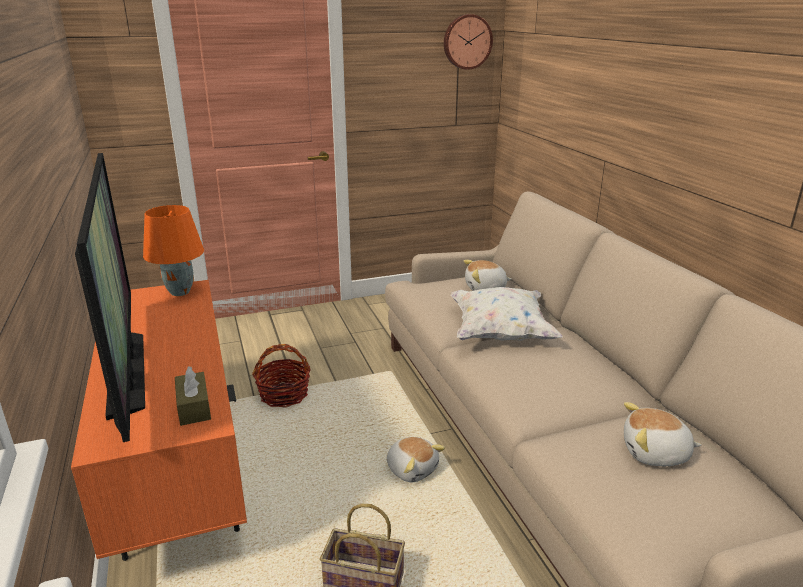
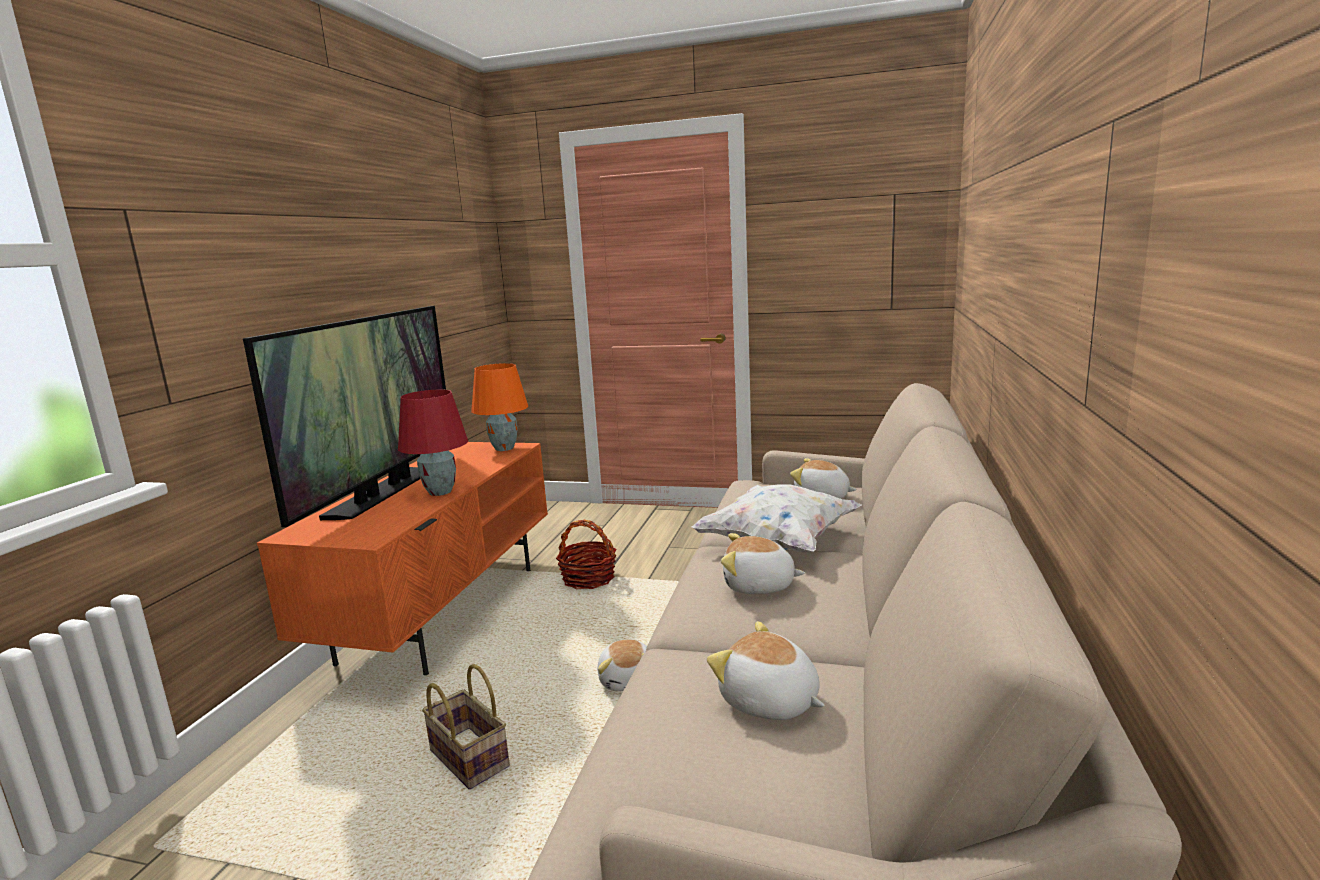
camera: 35 degrees right, 10 degrees down
(193, 355) = (439, 492): none -> red table lamp
(194, 407) = (381, 525): brown tissue box -> none
(467, 42) = (904, 206): wall clock -> none
(541, 372) = (758, 586): none -> plush toy

